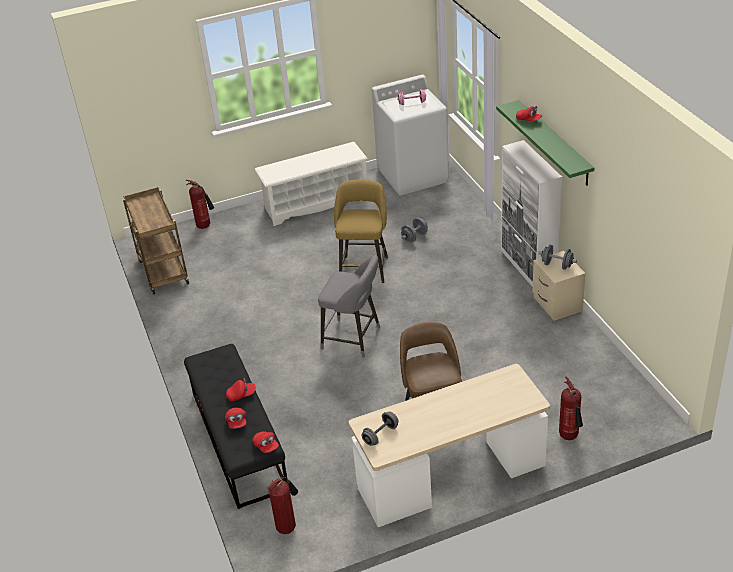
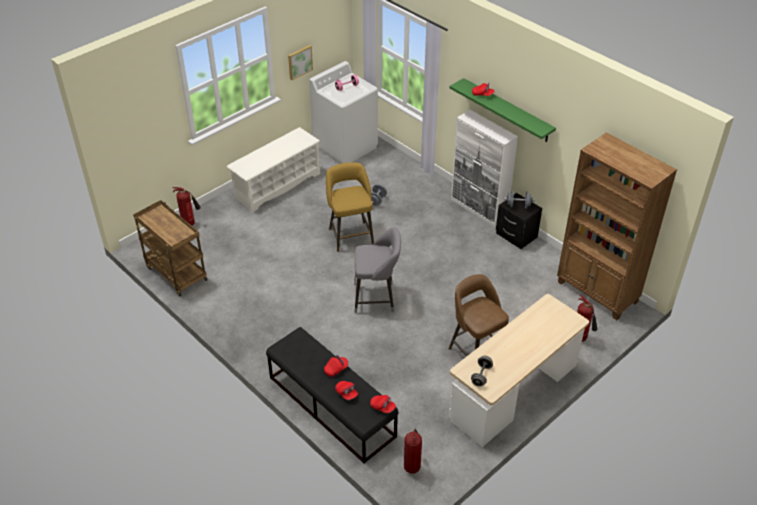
camera: 25 degrees left, 5 degrees up
(360, 65) = (299, 62): none -> picture
(556, 304) = (516, 235): beige nightstand -> black nightstand
(622, 389) = (597, 292): none -> brown bookcase

